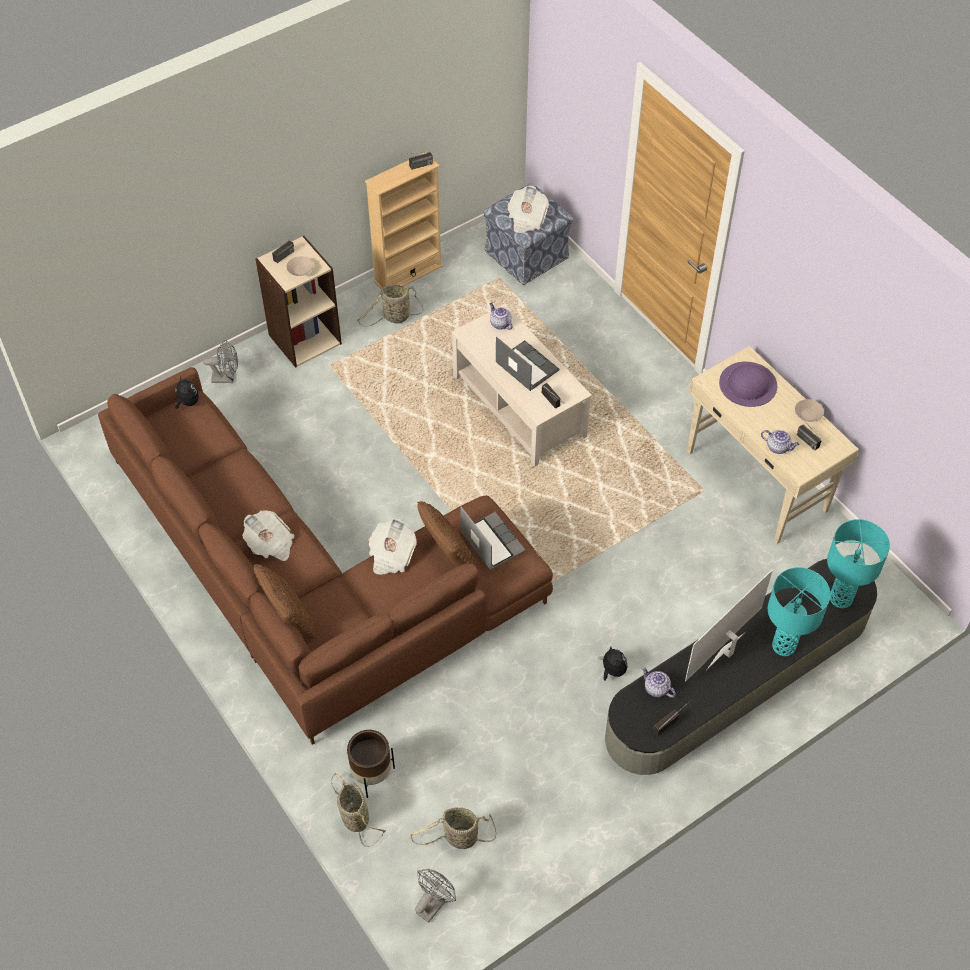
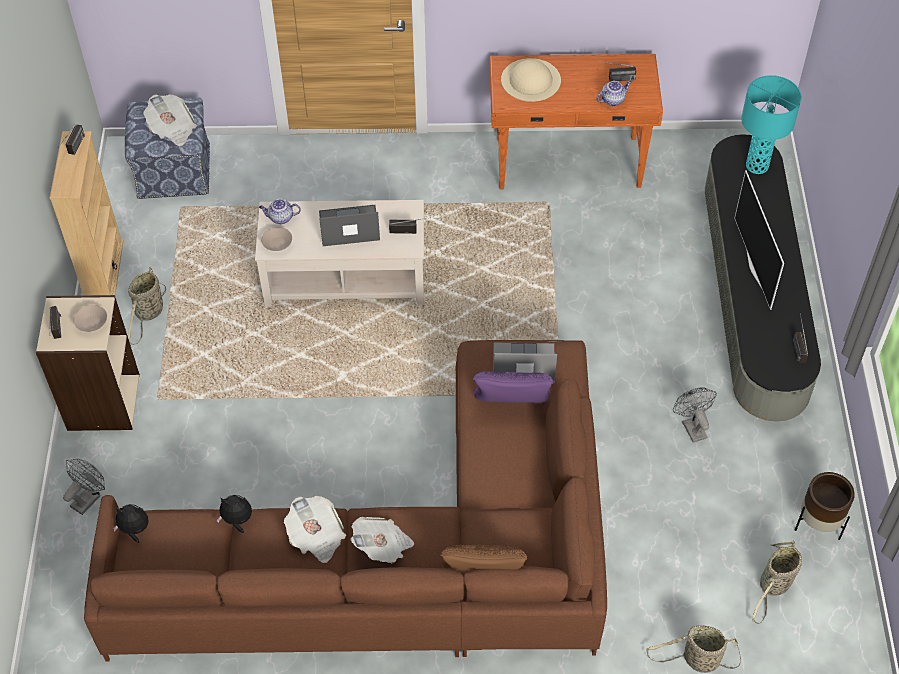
camera: 55 degrees left, 0 degrees up
(371, 775) = (663, 622): brown planter -> brown planter (818, 524)
(391, 555) = (476, 452): newspaper -> newspaper (316, 536)
(433, 903) = (827, 643): grey fan -> grey fan (691, 426)
(447, 555) = (511, 407): brown pillow -> purple pillow
(612, 671) = (682, 373): plush toy -> plush toy (237, 520)
(656, 689) = (758, 336): teapot -> none
(748, 384) = (530, 79): purple hat -> beige hat
(757, 481) = (569, 162): beige console table -> orange console table
(784, 646) = (776, 228): turquoise table lamp -> none
(808, 415) = (595, 62): beige bowl -> beige bowl (277, 243)

